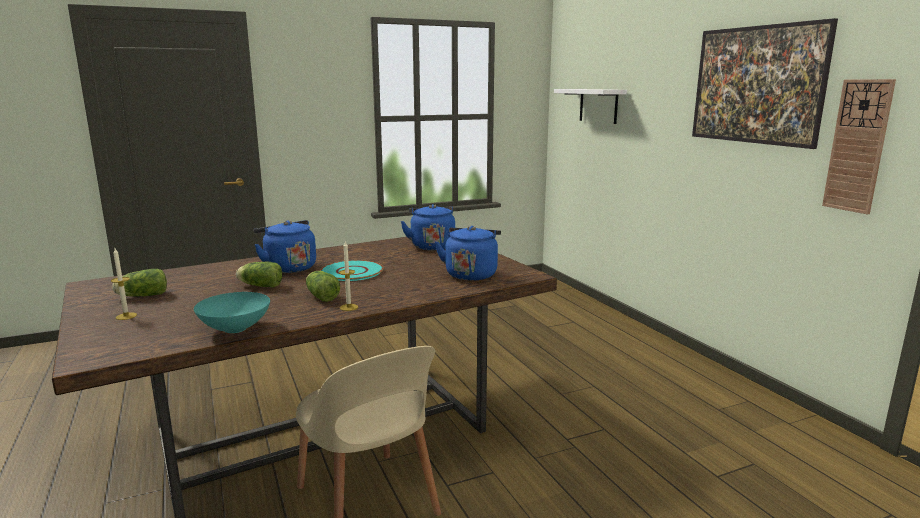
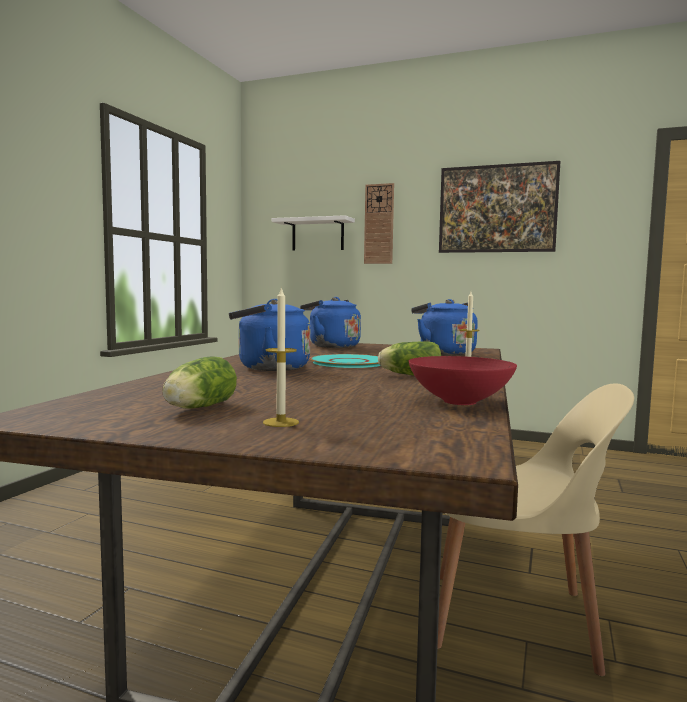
camera: 45 degrees left, 10 degrees down
(235, 329) = (461, 402): turquoise bowl -> red bowl
(259, 285) = (309, 380): lettuce -> none
(858, 146) = (587, 246): wall clock -> wall clock (379, 224)

